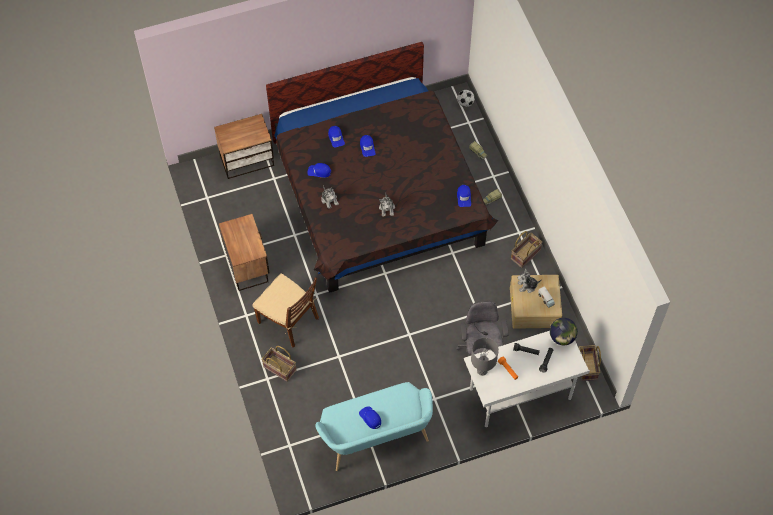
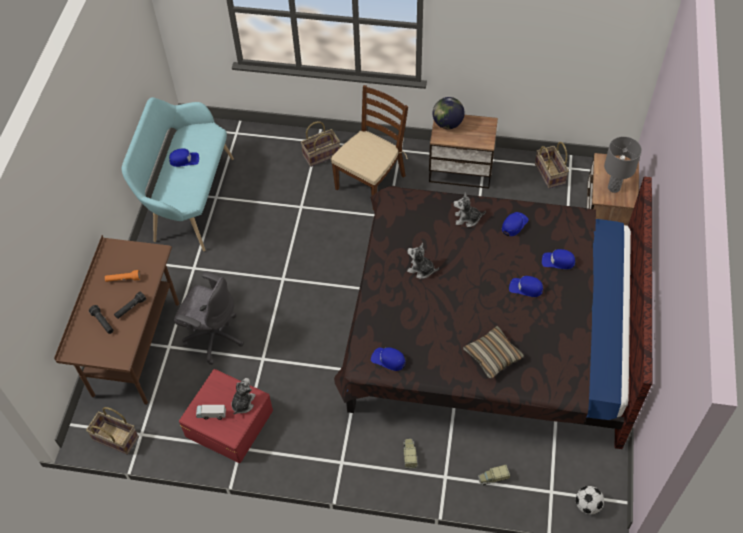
camera: 120 degrees right, 5 degrees down
(289, 320) = (371, 181): brown chair -> brown chair turned 150 degrees clockwise
(427, 146) = (493, 356): none -> pillow
(482, 371) = (142, 254): grey table lamp -> grey table lamp (613, 187)
(520, 395) = (136, 349): white desk -> brown desk
(525, 254) = (306, 452): basket -> basket (550, 174)
(534, 307) = (228, 422): beige storage box -> red storage box
(562, 337) = (117, 354): globe -> globe (447, 124)

